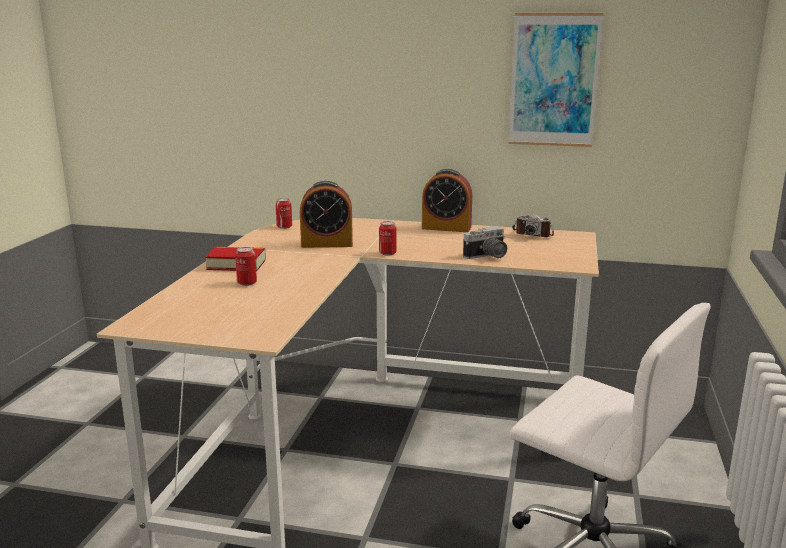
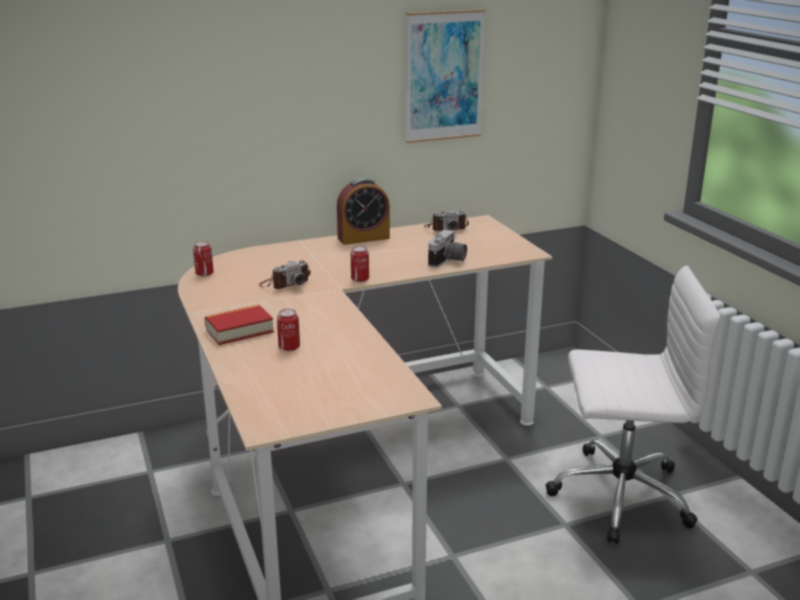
camera: 35 degrees left, 5 degrees up
(327, 244) = (285, 283): alarm clock -> camera

